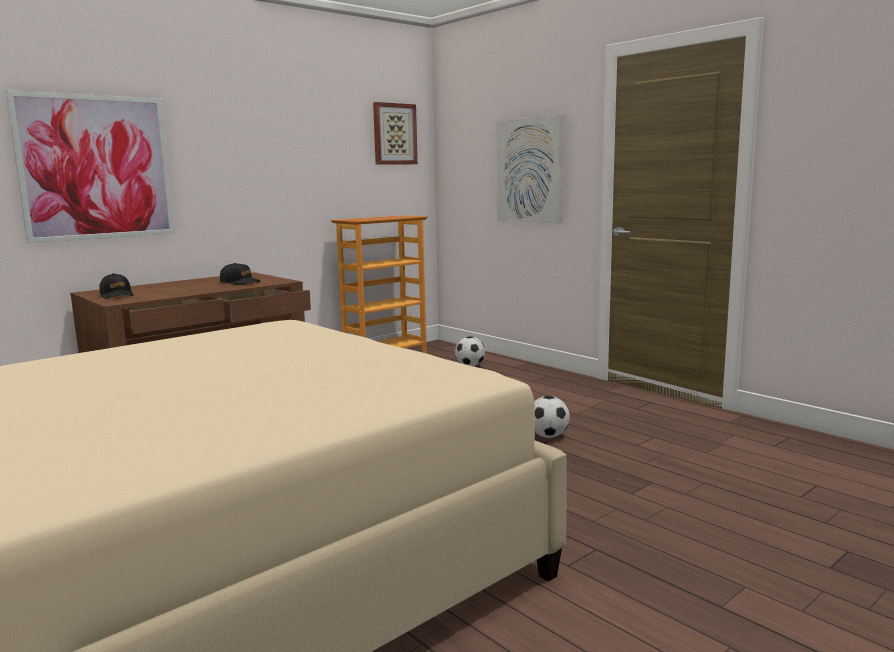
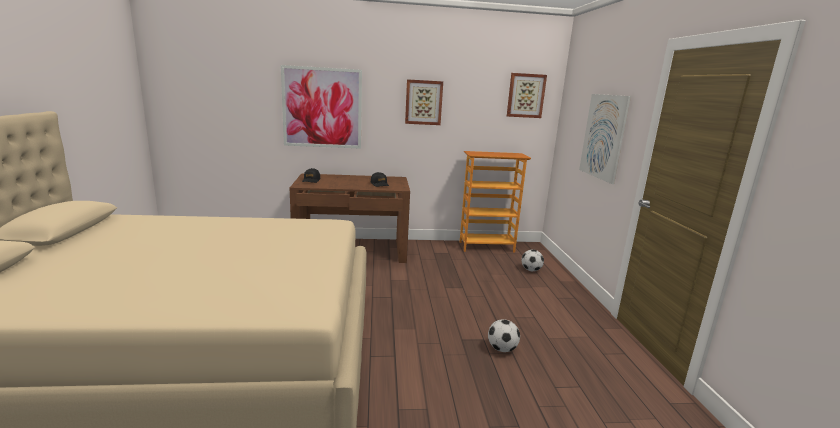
camera: 35 degrees right, 5 degrees up
(263, 150) = (423, 102): none -> picture

